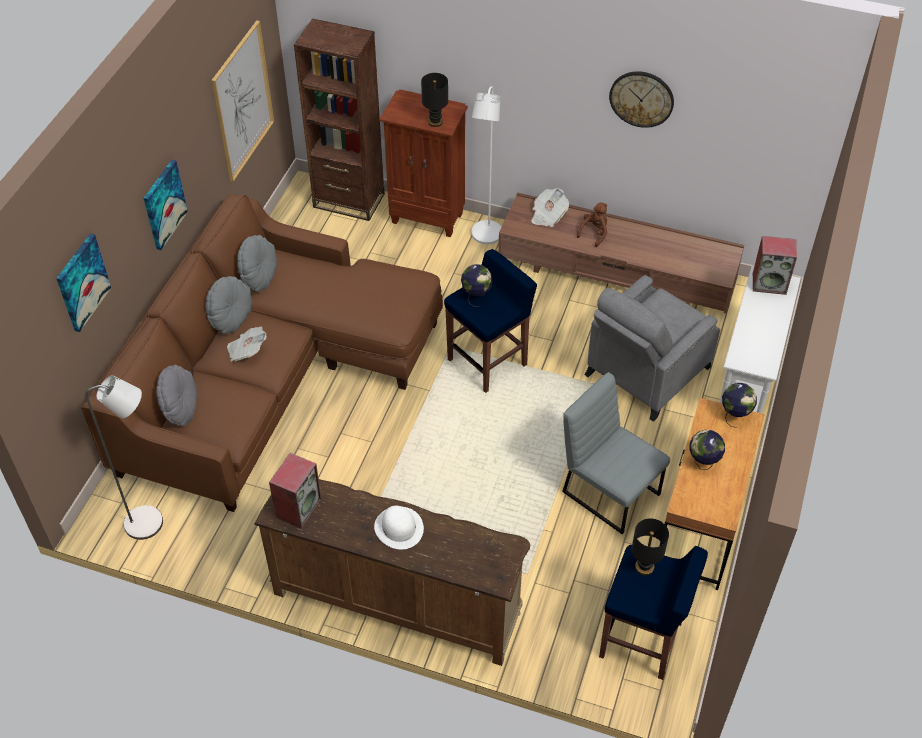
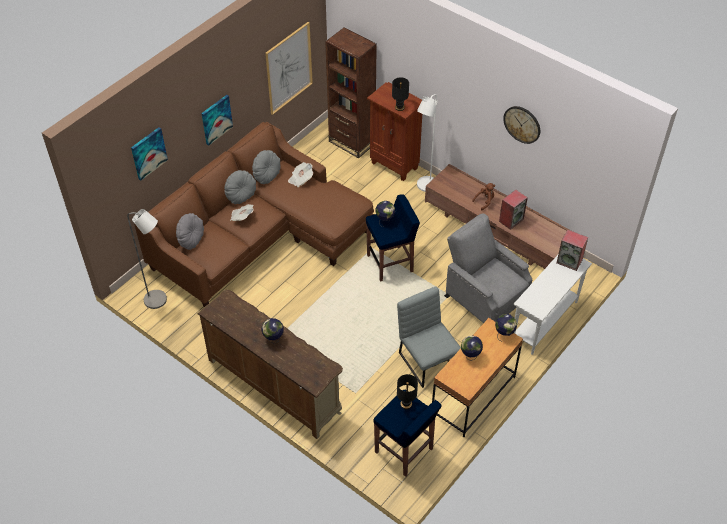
camera: 20 degrees right, 0 degrees up
(298, 507) = (224, 311): speaker -> speaker (511, 220)
(399, 528) = (273, 339): white hat -> globe
(548, 215) = (461, 183): newspaper -> newspaper (300, 179)
(644, 373) = (483, 297): grey armchair -> grey armchair turned 75 degrees clockwise

